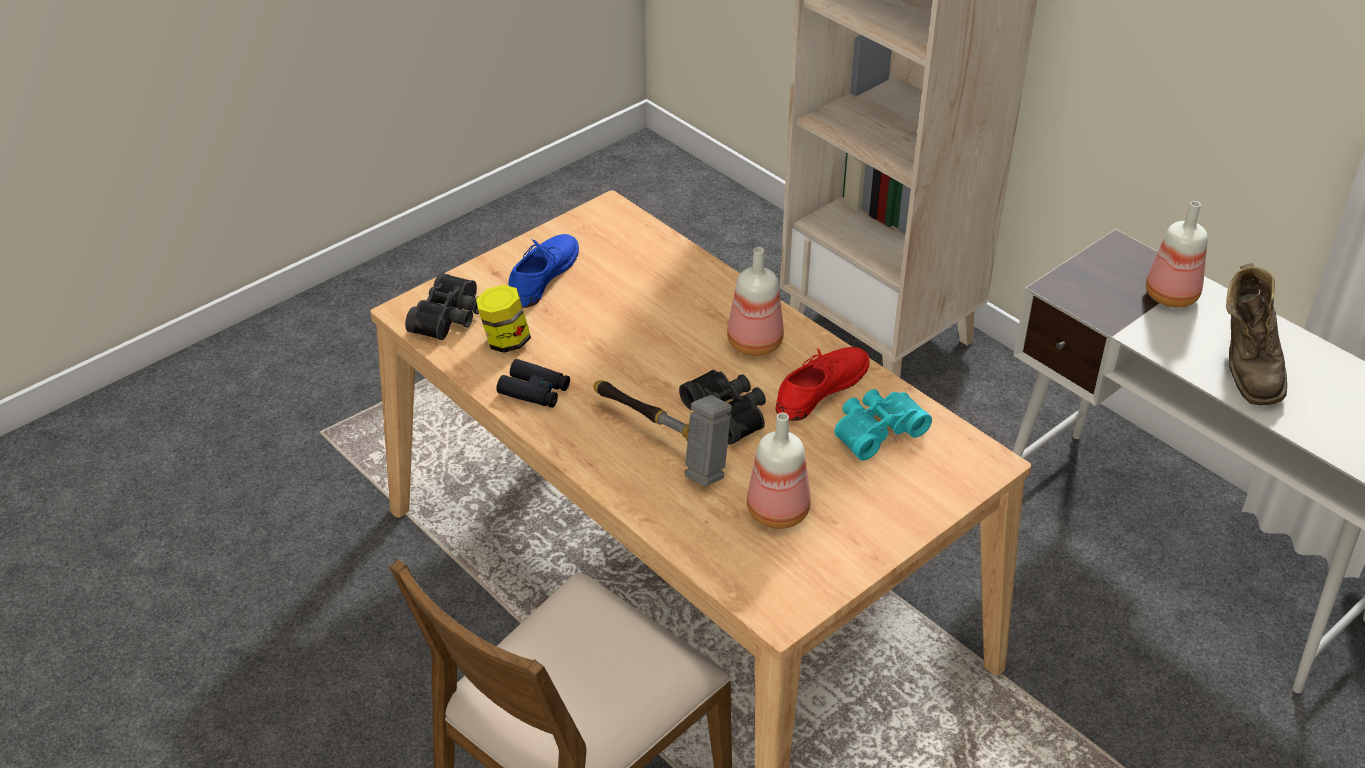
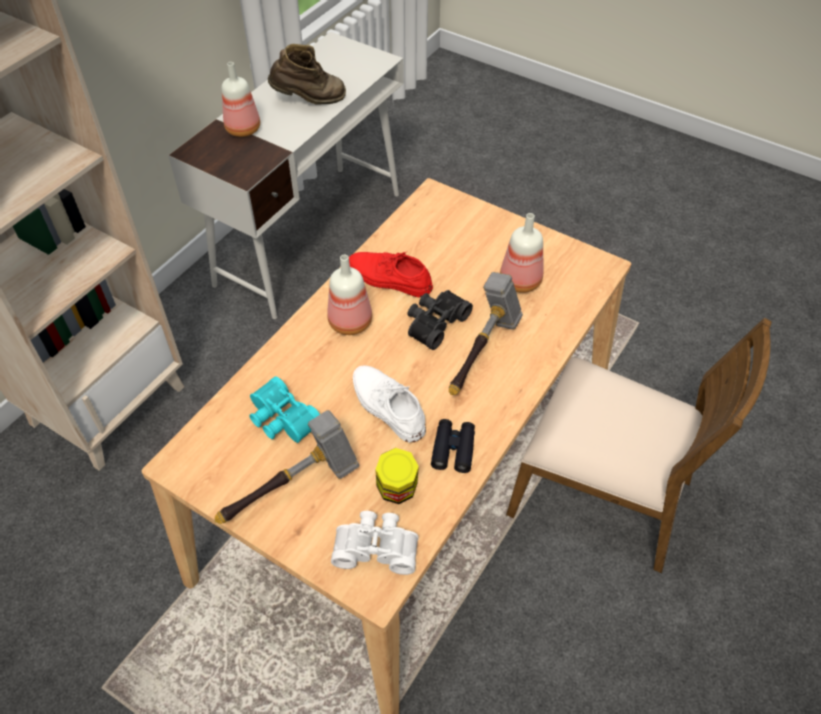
camera: 105 degrees left, 10 degrees up
(451, 318) = (376, 546): black binoculars -> white binoculars
(543, 274) = (292, 489): blue shoe -> hammer
(616, 352) = (387, 406): none -> white shoe
(876, 430) = (423, 246): turquoise binoculars -> turquoise binoculars (281, 420)

